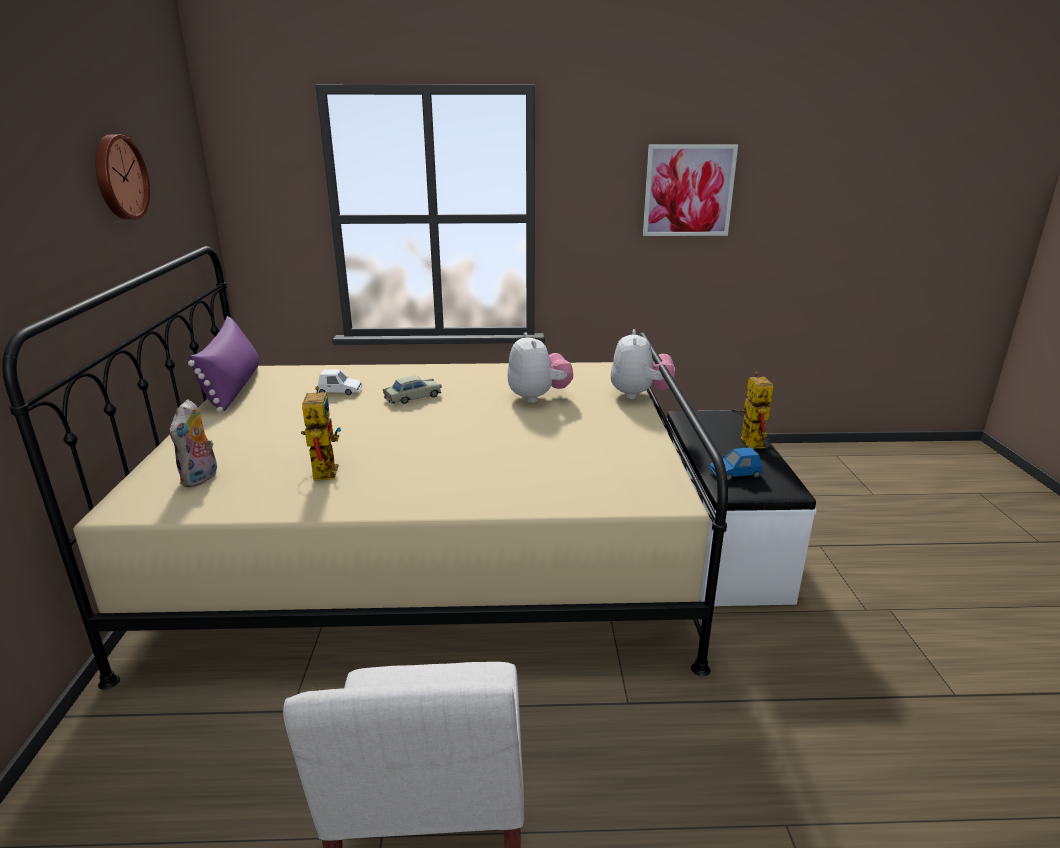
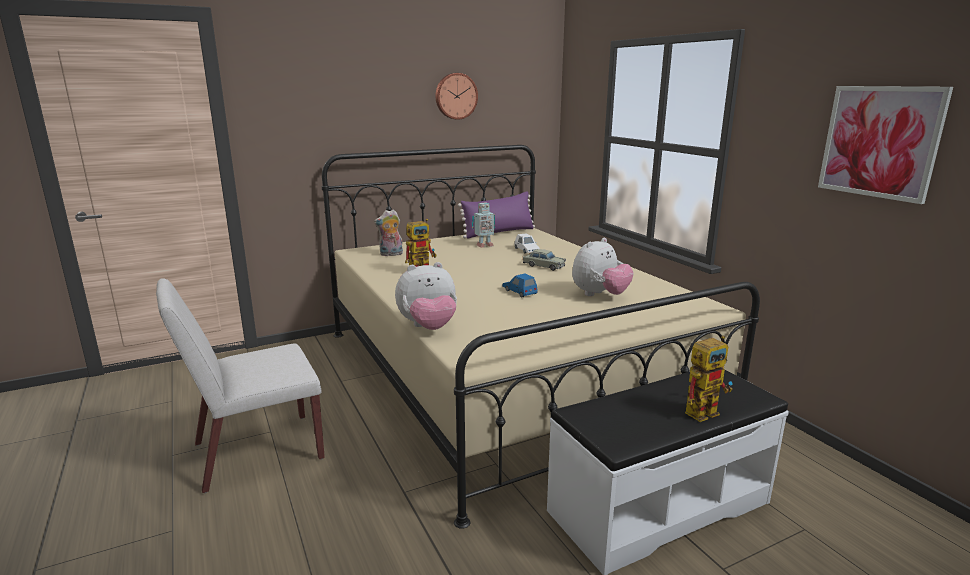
camera: 65 degrees right, 5 degrees down
(276, 409) = (483, 245): none -> toy robot
(639, 395) = (665, 326): plush toy -> plush toy (428, 327)
(735, 474) = (616, 411): blue toy car -> blue toy car (519, 292)

